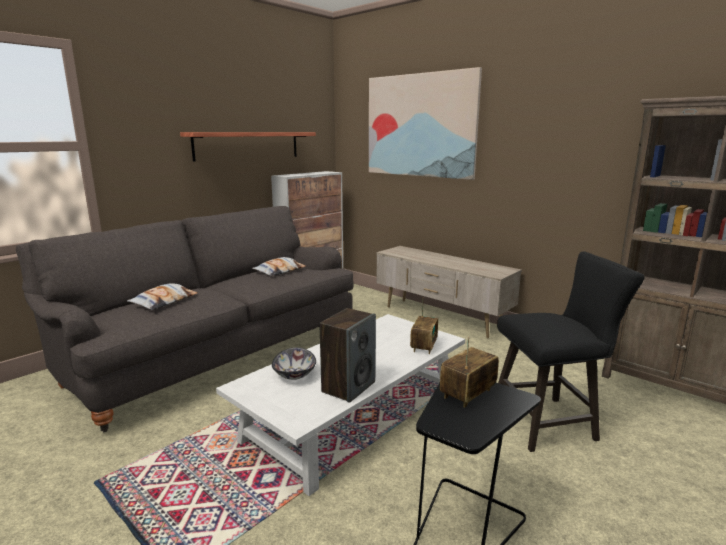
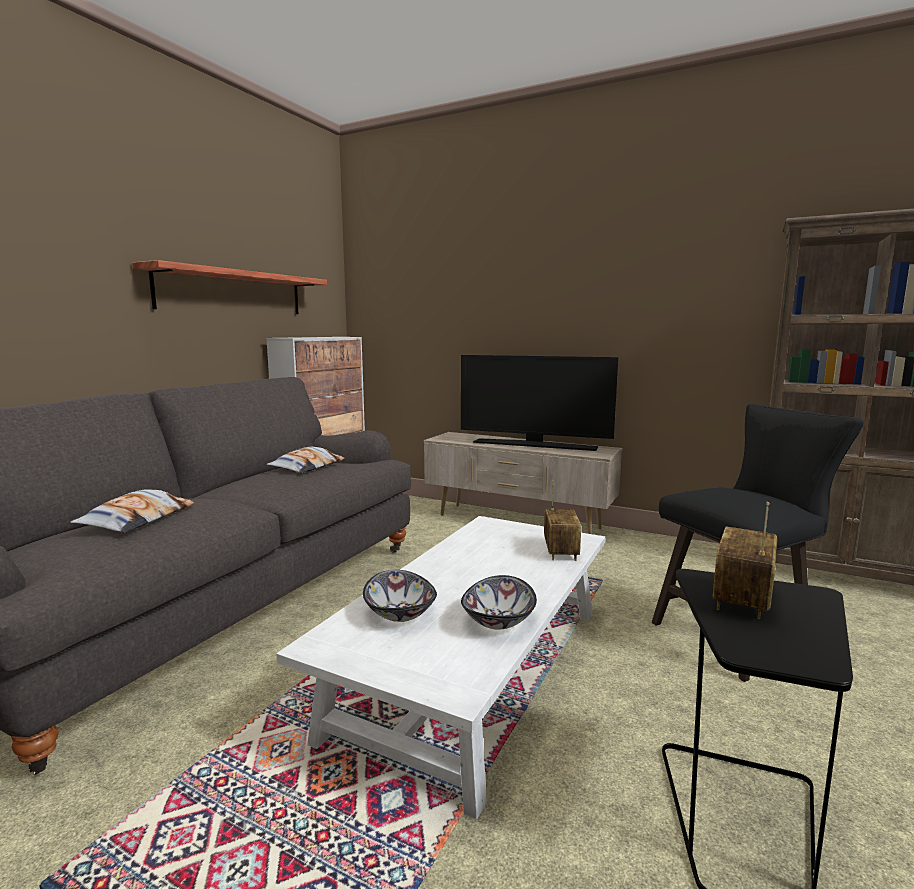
camera: 15 degrees left, 5 degrees down
(348, 387) = (497, 620): speaker -> bowl
(420, 125) = (472, 271): picture -> none
(454, 262) = (535, 445): none -> television

